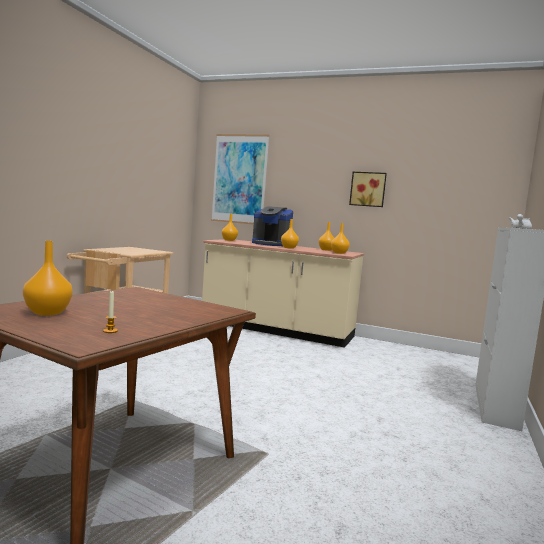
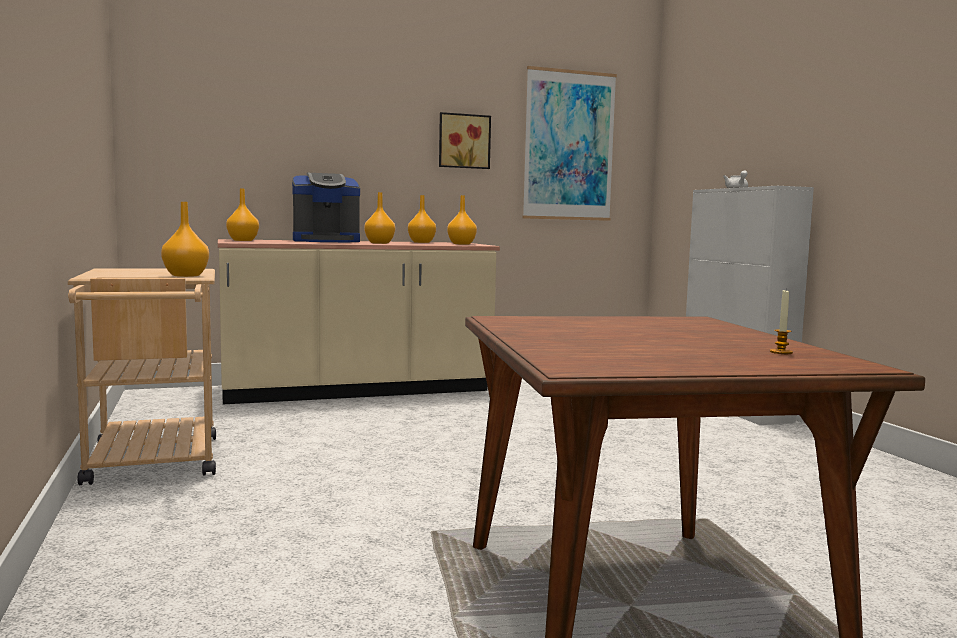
camera: 40 degrees left, 0 degrees up
(48, 313) = (633, 353): orange vase -> orange vase (187, 275)
(239, 179) = (226, 121): picture -> picture (569, 146)

